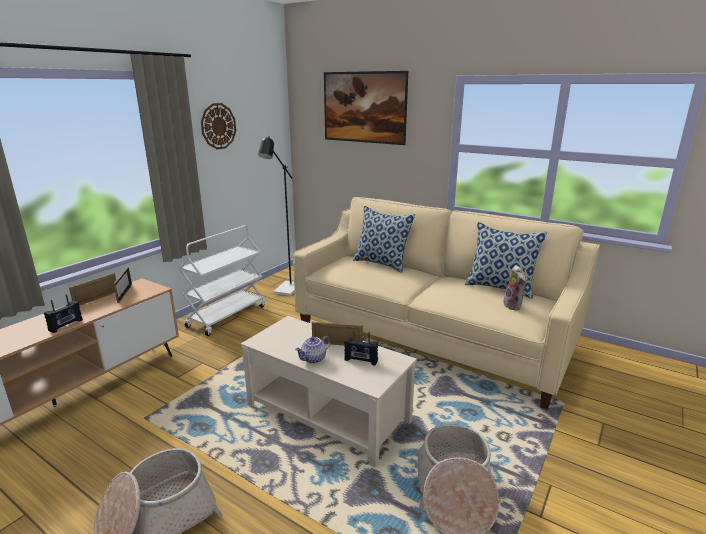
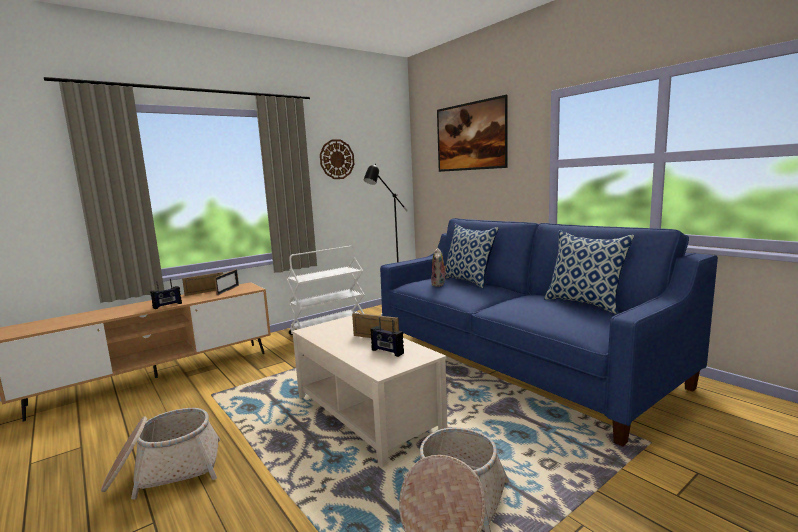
camera: 20 degrees right, 10 degrees down
(313, 359) = (344, 347): teapot -> none
(432, 336) = (519, 362): beige sofa -> blue sofa
(514, 306) = (587, 318): plush toy -> plush toy (439, 284)

